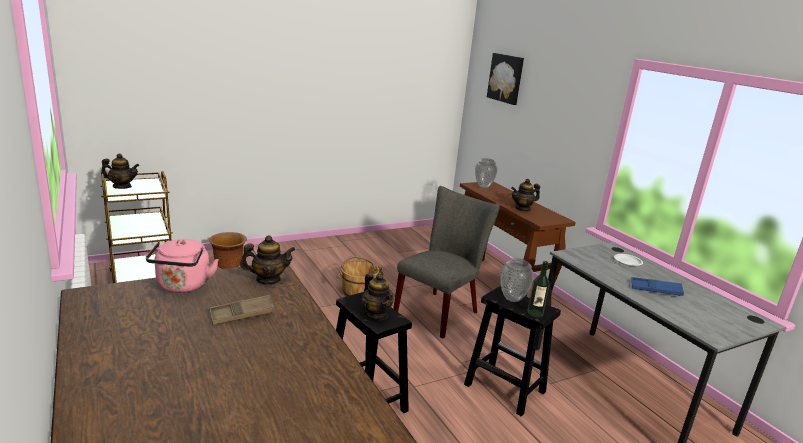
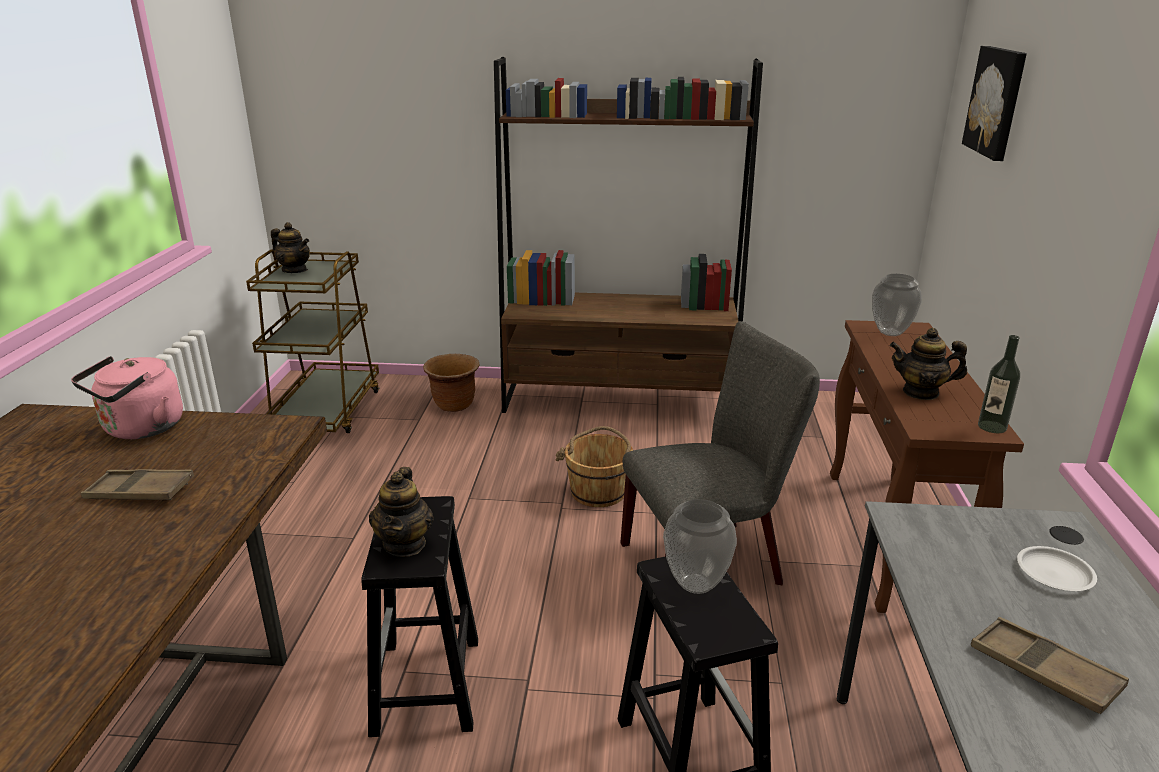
camera: 35 degrees right, 5 degrees up
(268, 280) = (253, 443): teapot -> none
(324, 247) = (619, 401): none -> brown bookcase
(535, 313) = (706, 631): bottle -> bottle (992, 427)
(655, 290) = (1043, 671): blue tray -> brown tray

